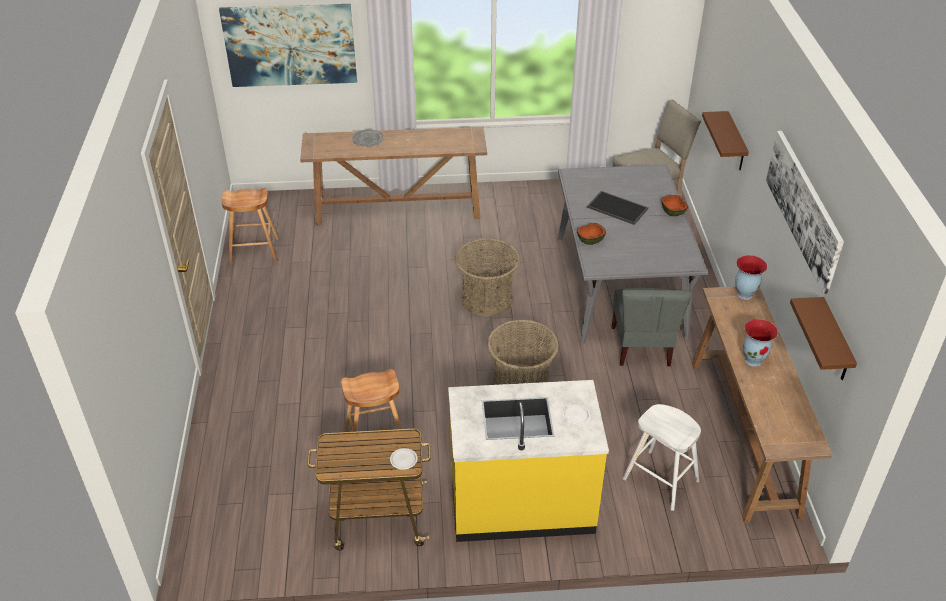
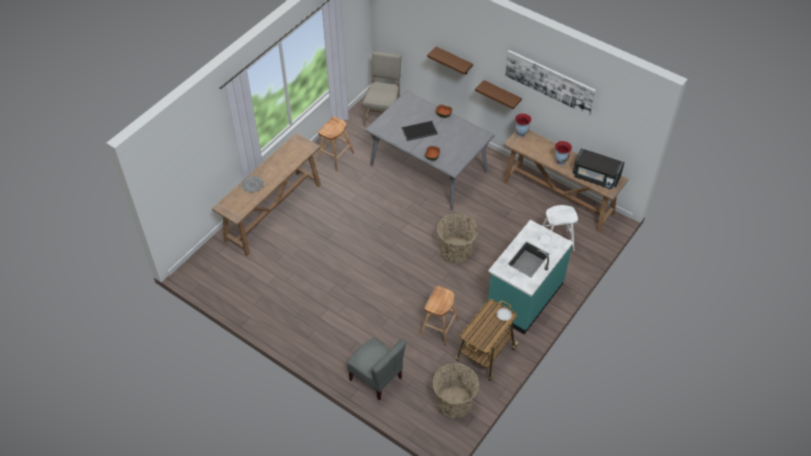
camera: 50 degrees left, 10 degrees up
(254, 252) = (239, 296): brown stool -> brown stool (335, 157)
(290, 45) = (188, 161): picture -> none
(486, 299) = (385, 223): basket -> basket (454, 402)
(521, 502) = (524, 297): yellow counter -> turquoise counter
(642, 347) = (476, 191): grey chair -> grey chair (376, 378)
(780, 414) = (595, 177): none -> black microwave
(835, 342) = (606, 132): brown shelf -> brown shelf (502, 95)

